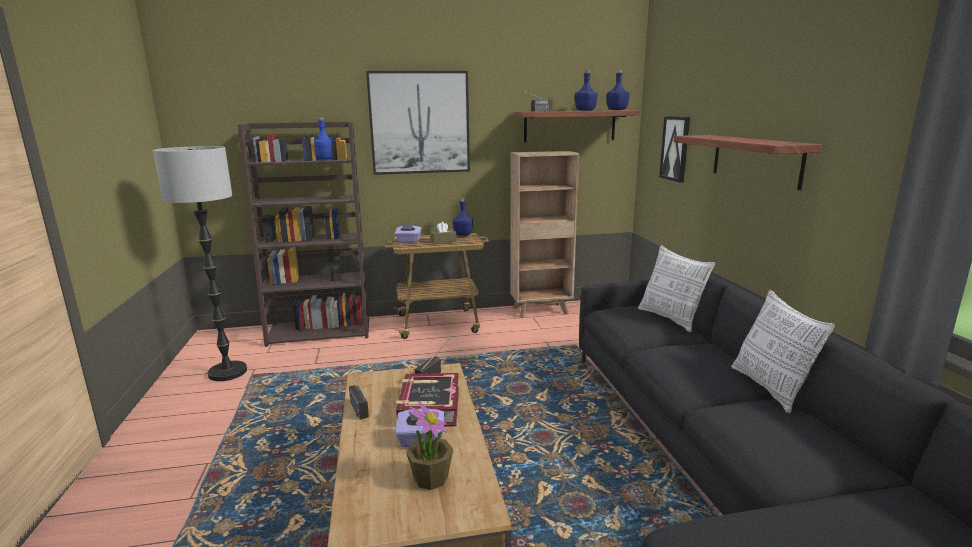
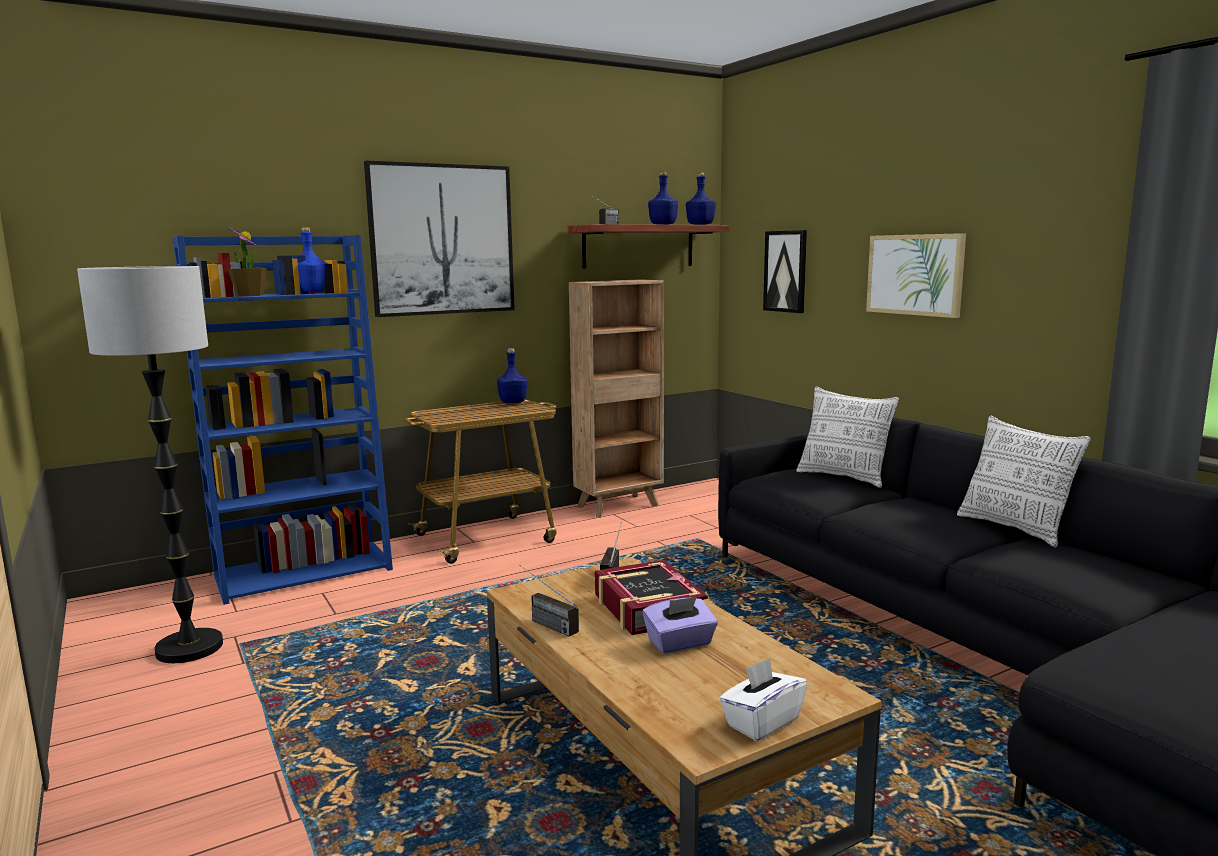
camera: 20 degrees left, 5 degrees down
(321, 331) = (305, 571): brown bookcase -> blue bookcase
(408, 241) = (441, 415): purple tissue box -> none
(410, 520) = (761, 722): none -> white tissue box
(430, 478) = (738, 678): potted plant -> potted plant (248, 295)
(443, 241) = (493, 412): brown tissue box -> none
(755, 160) = (915, 274): shelf -> picture

